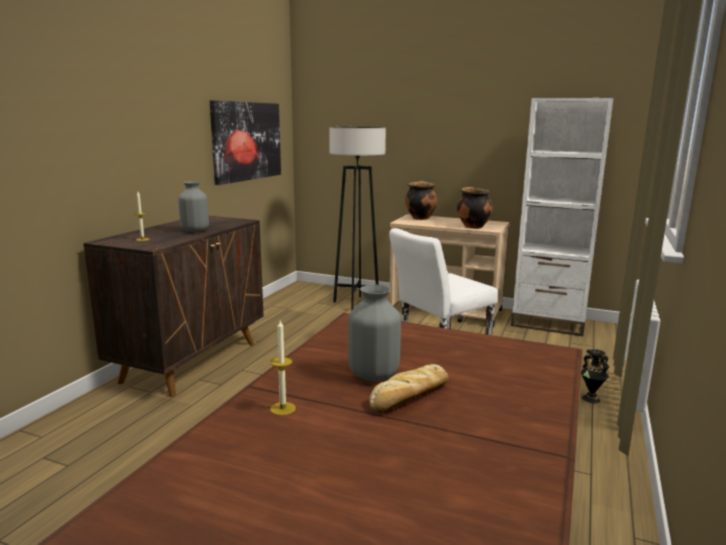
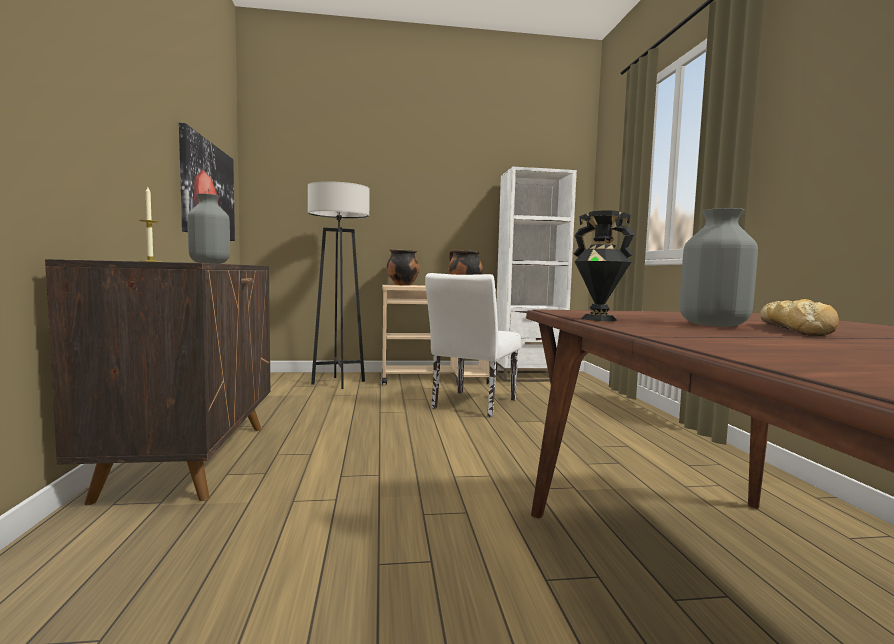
camera: 30 degrees left, 10 degrees down
(283, 408) = (743, 341): candle -> none
(591, 399) = (636, 417): black vase -> black vase (599, 319)

